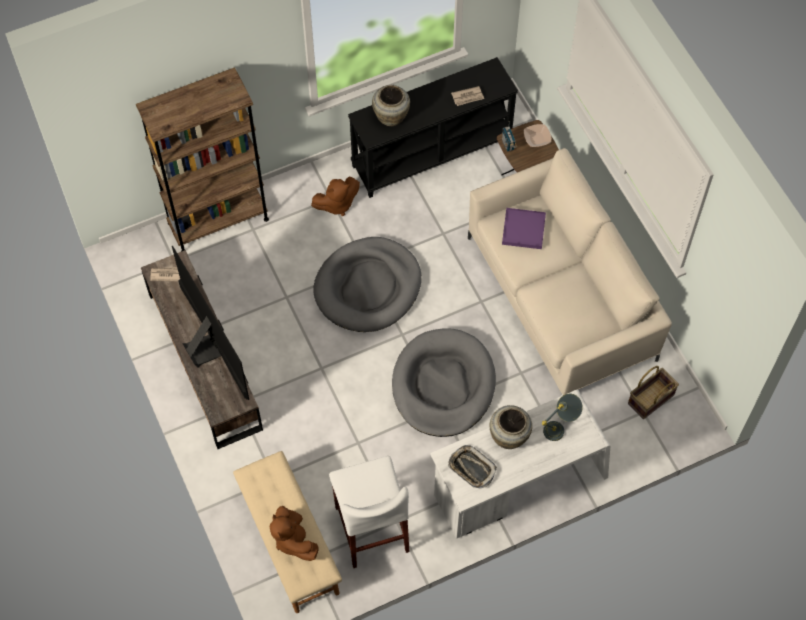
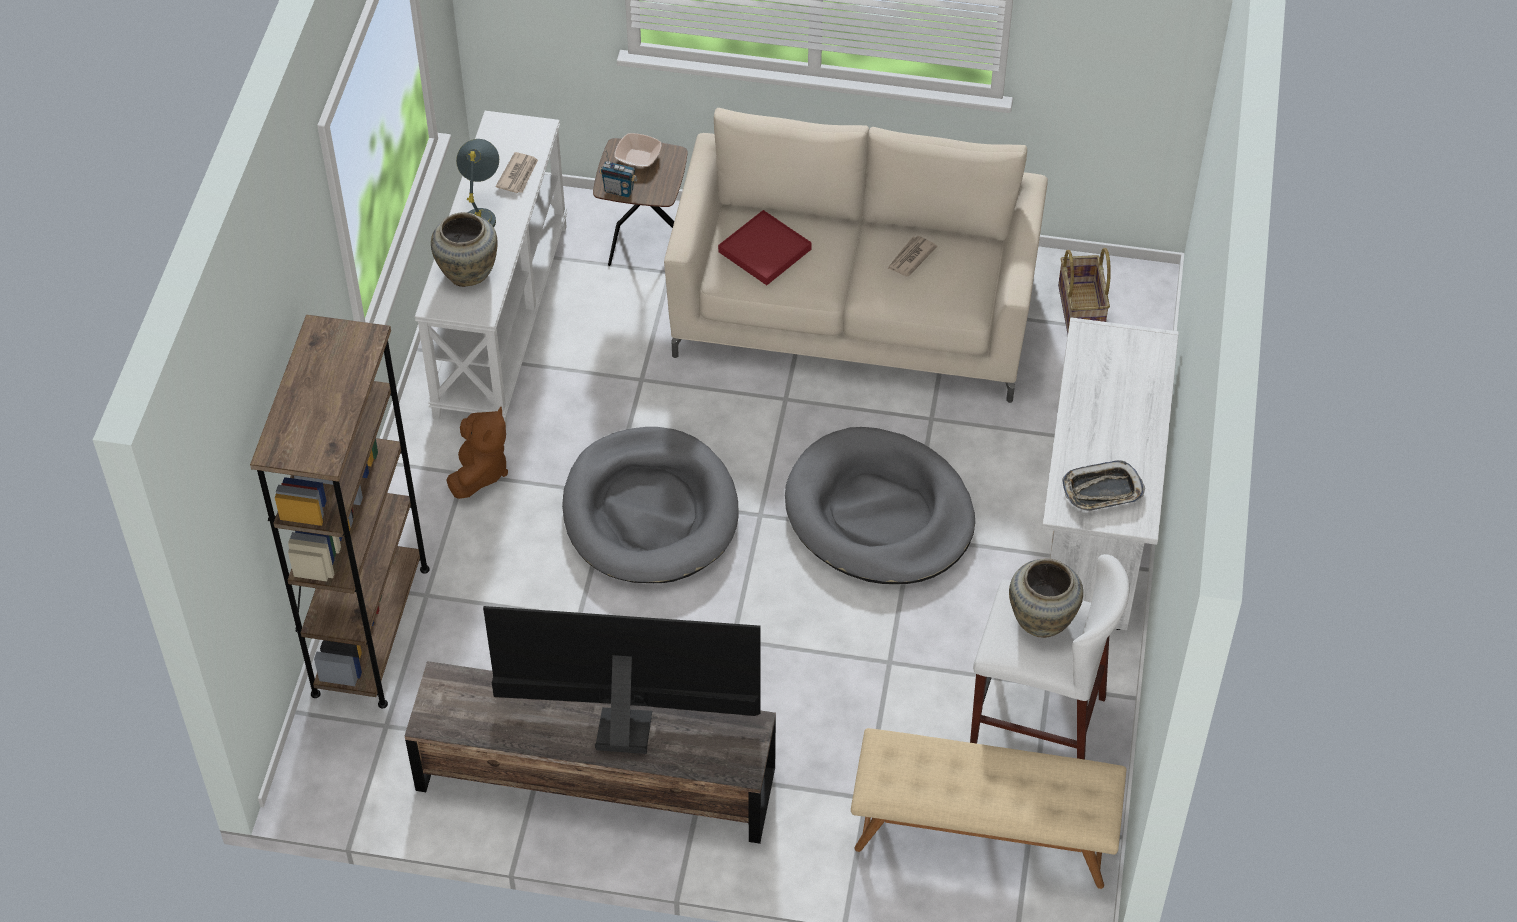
camera: 55 degrees left, 10 degrees down
(166, 274) = (448, 709): newspaper -> newspaper (910, 258)
(293, 540) = (1026, 788): brown plush toy -> none
(431, 153) = (500, 319): black console table -> white console table
(509, 437) = (1086, 425): beige vase -> beige vase (1043, 619)
(523, 229) = (764, 250): purple tray -> red tray
(560, 428) = (1115, 365): grey table lamp -> grey table lamp (482, 213)

